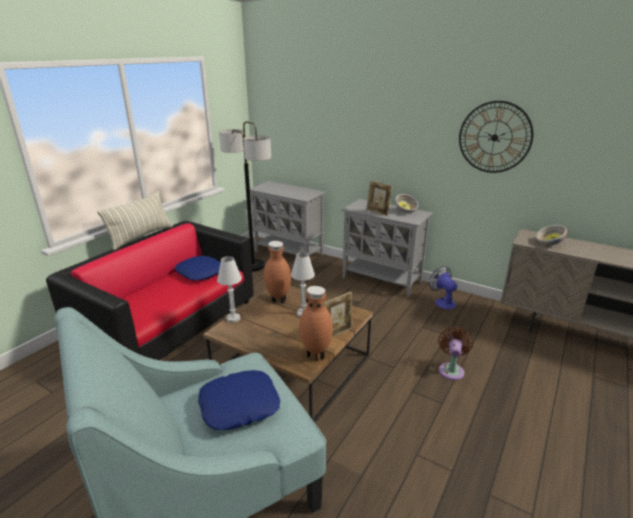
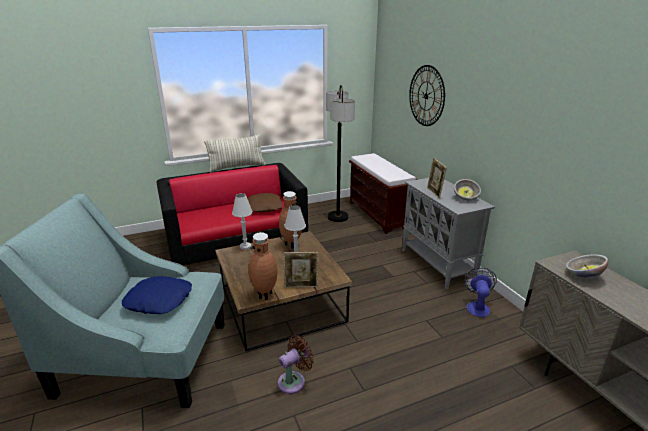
camera: 35 degrees right, 0 degrees up
(201, 272) = (265, 206): blue pillow -> brown pillow
(289, 253) = (379, 215): grey cabinet -> brown bench
(451, 369) = (408, 368): brown fan -> brown fan (294, 381)
(494, 137) = (562, 133): wall clock -> wall clock (426, 96)

